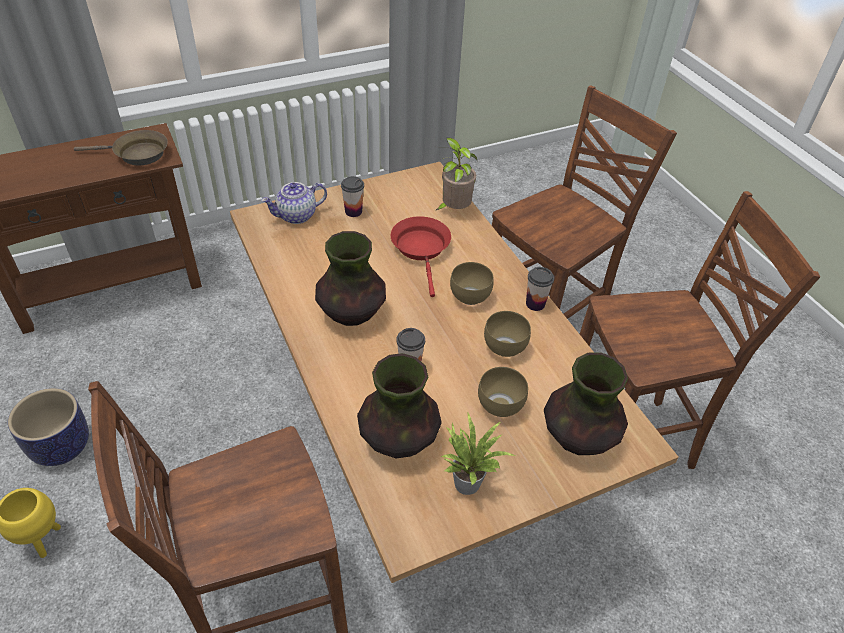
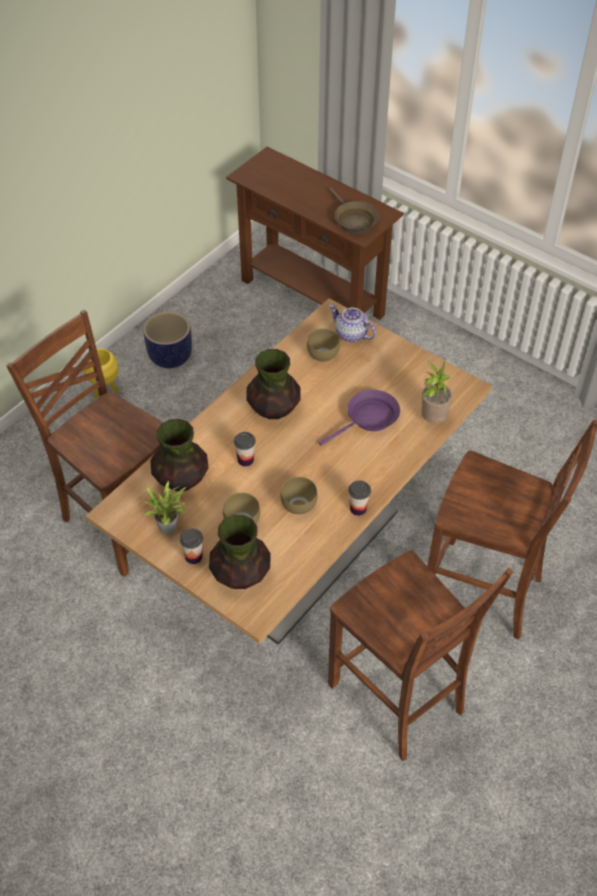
camera: 65 degrees right, 5 degrees up
(353, 211) = (381, 362): cup -> cup (193, 557)
(422, 249) = (369, 419): red frying pan -> purple frying pan
(468, 296) = (337, 466): brown bowl -> brown bowl (323, 354)

